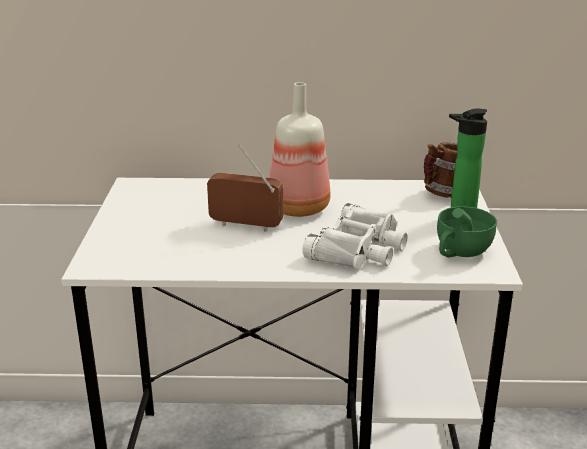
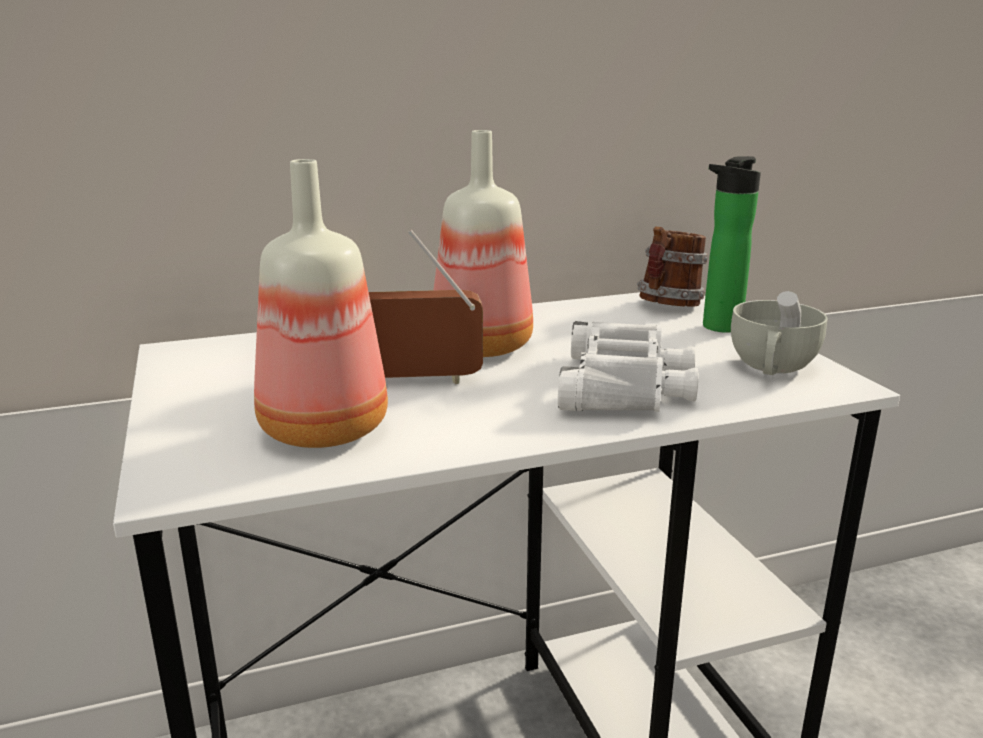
camera: 20 degrees left, 5 degrees down
(175, 248) = (320, 430): none -> bottle
(459, 252) = (771, 369): green cup -> white cup

